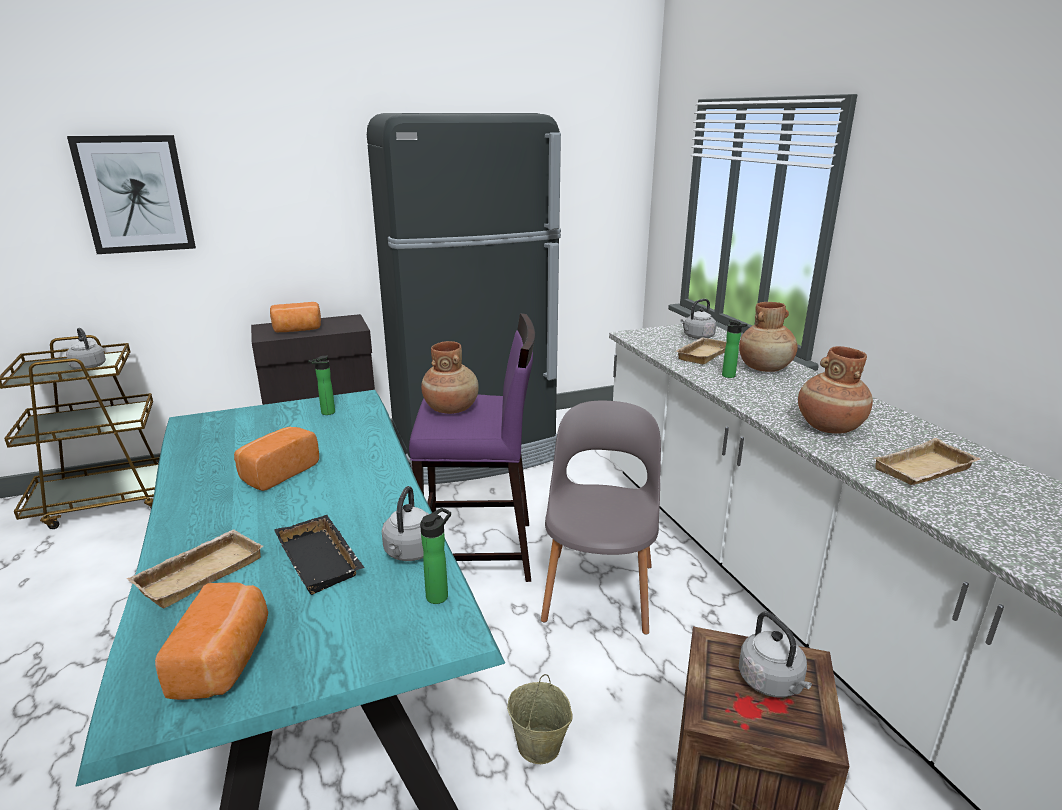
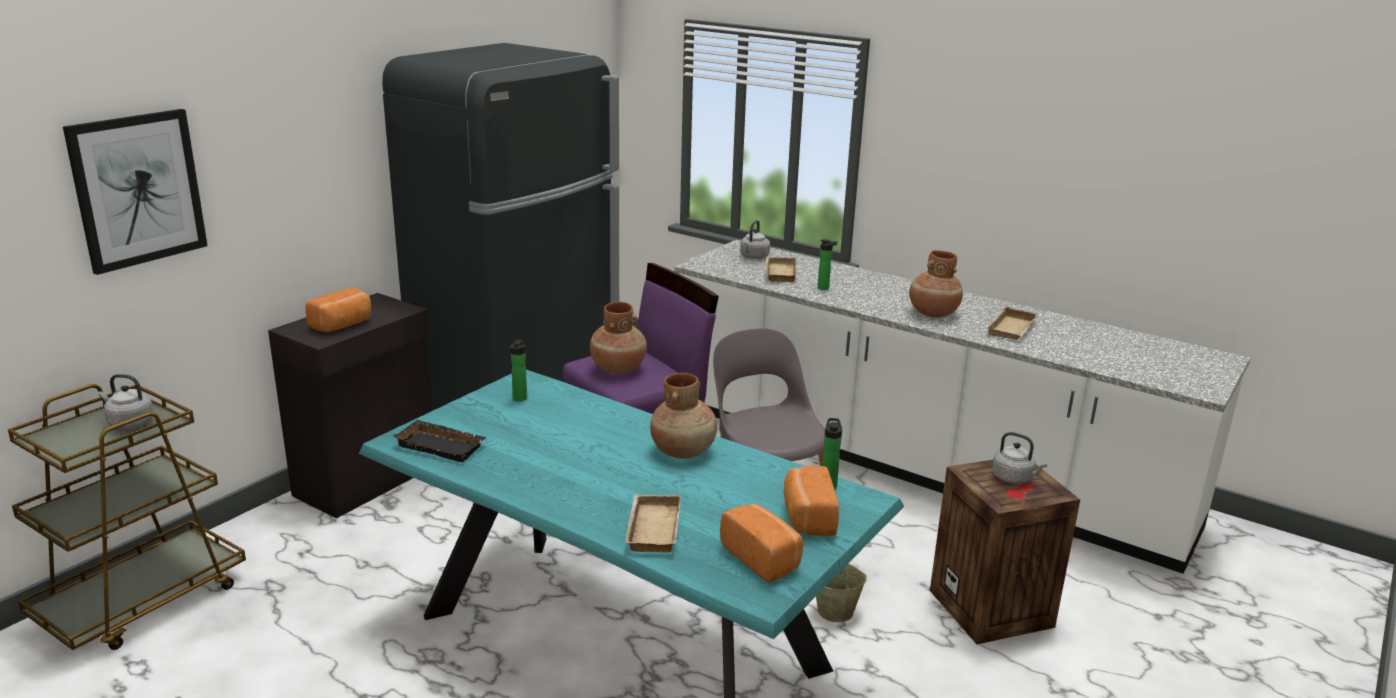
camera: 35 degrees left, 0 degrees up
(277, 473) = (574, 454): bread -> bread (807, 518)
(322, 559) = (721, 493): black tray -> black tray (443, 446)
(410, 553) = (771, 470): grey kettle -> none
(765, 368) = (839, 276): brown vase -> brown vase (683, 451)

